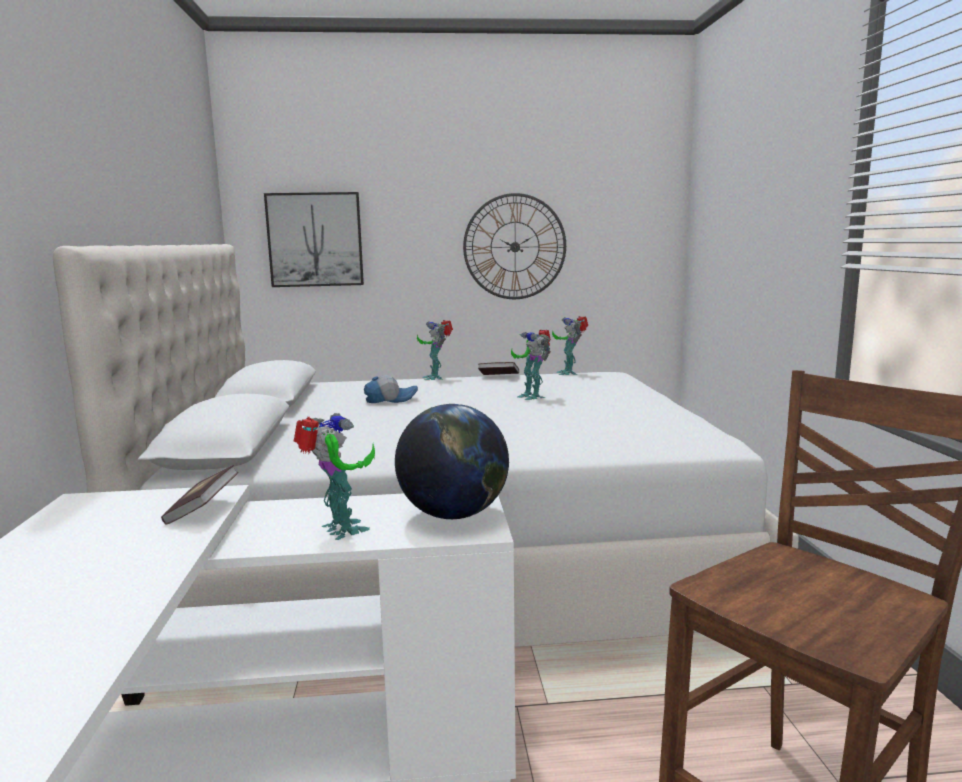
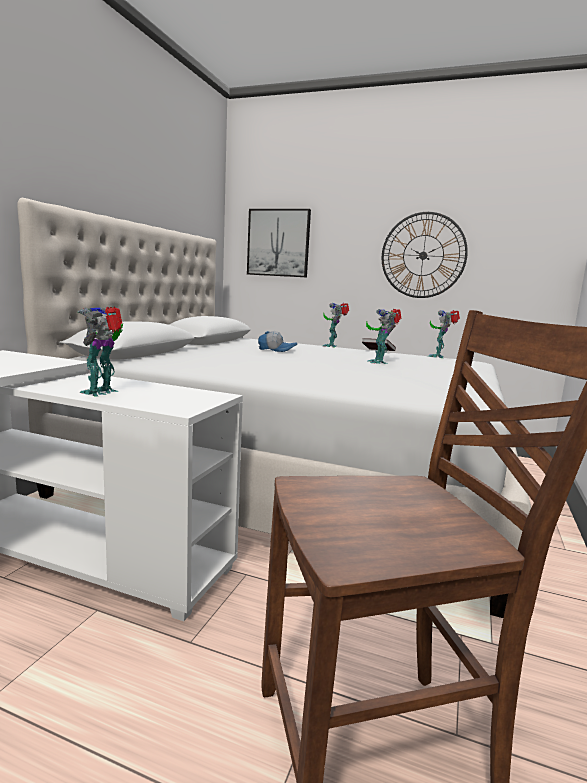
camera: 25 degrees right, 0 degrees up
(202, 510) = (41, 365): book -> none
(340, 530) = (102, 392): toy robot -> toy robot turned 150 degrees counterclockwise
(454, 515) = (183, 400): globe -> none

